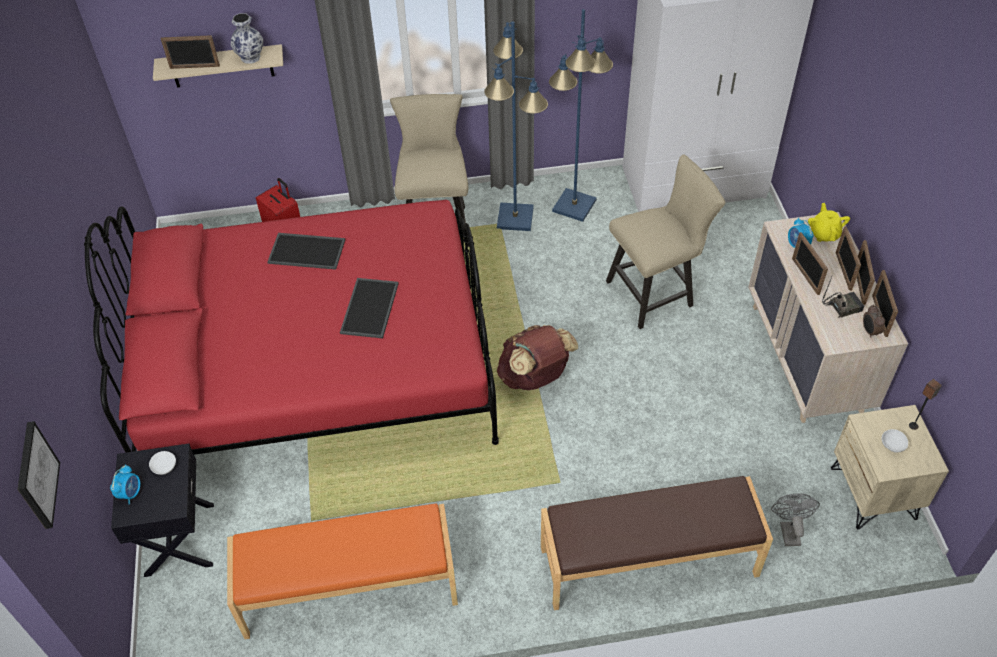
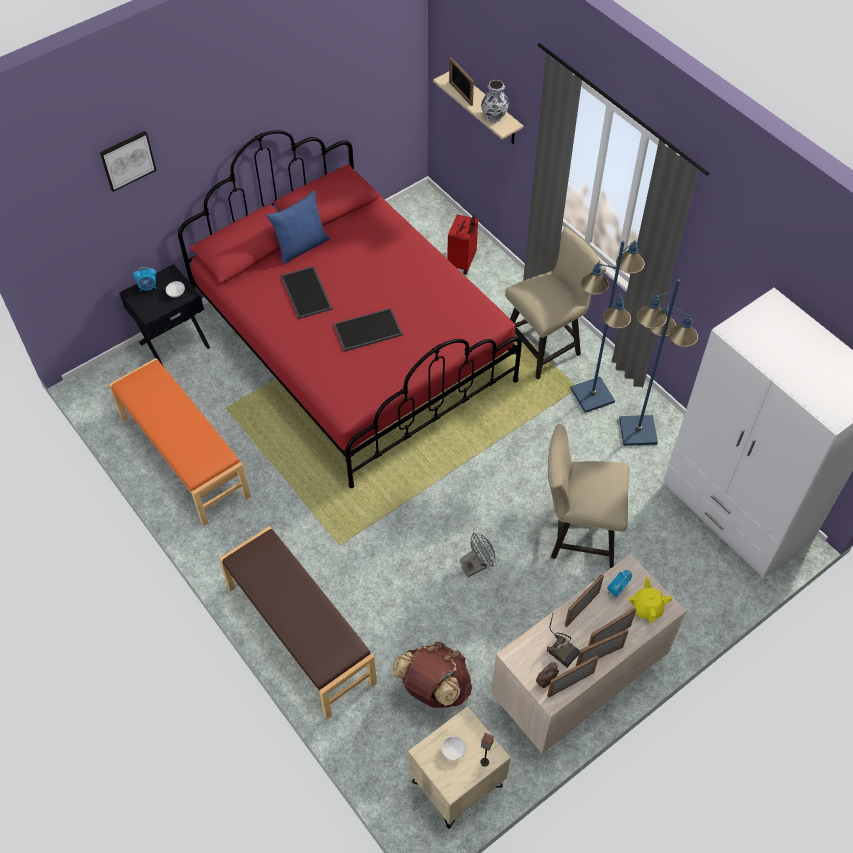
camera: 60 degrees right, 5 degrees up
(36, 475) = (50, 215): picture -> picture (127, 160)
(207, 319) = (301, 246): none -> blue pillow
(307, 250) = (399, 266): tray -> tray (307, 293)
(534, 377) = (429, 485): brown backpack -> brown backpack (433, 688)
(655, 292) = (577, 533): beige chair -> beige chair turned 150 degrees clockwise
(788, 530) = (383, 727): grey fan -> grey fan (477, 565)
(824, 234) = (647, 607): yellow teapot -> yellow teapot turned 60 degrees counterclockwise

